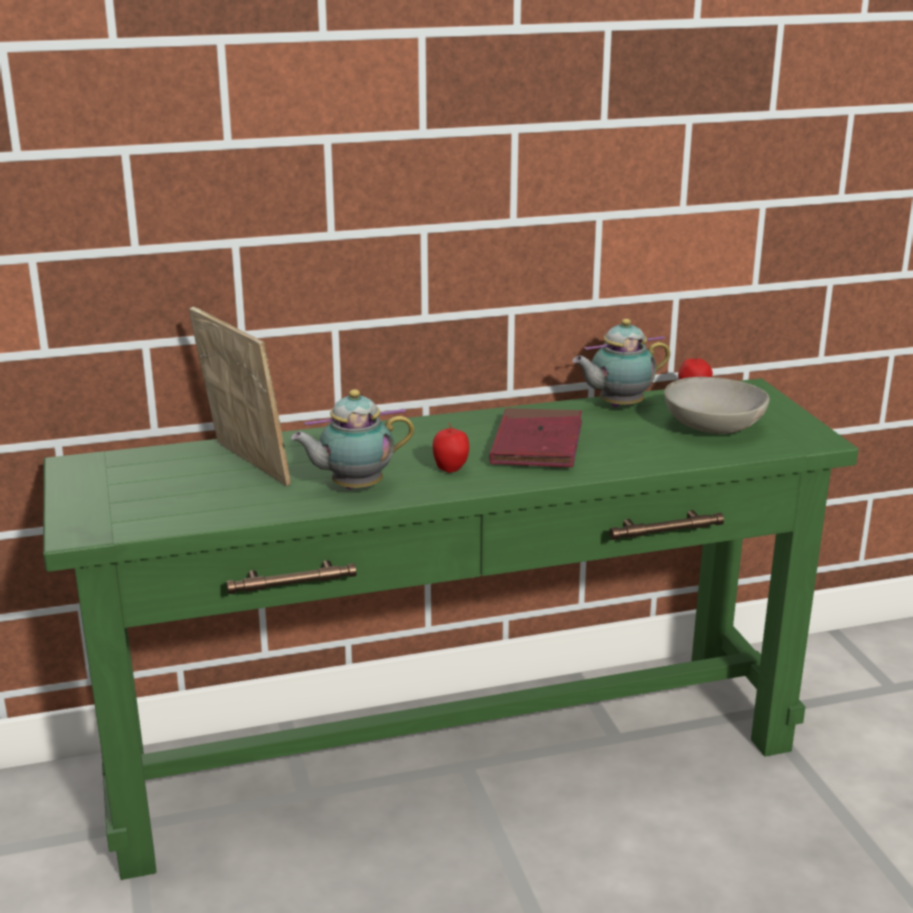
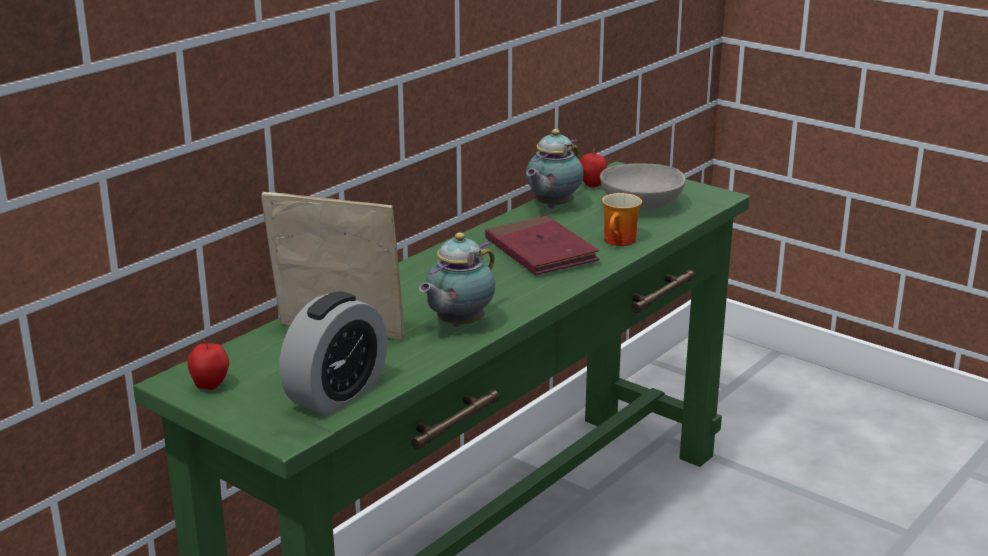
camera: 35 degrees left, 0 degrees up
(163, 514) = (336, 395): none -> alarm clock
(450, 470) = (509, 289): apple -> apple (210, 386)
(632, 457) = (621, 241): none -> mug

